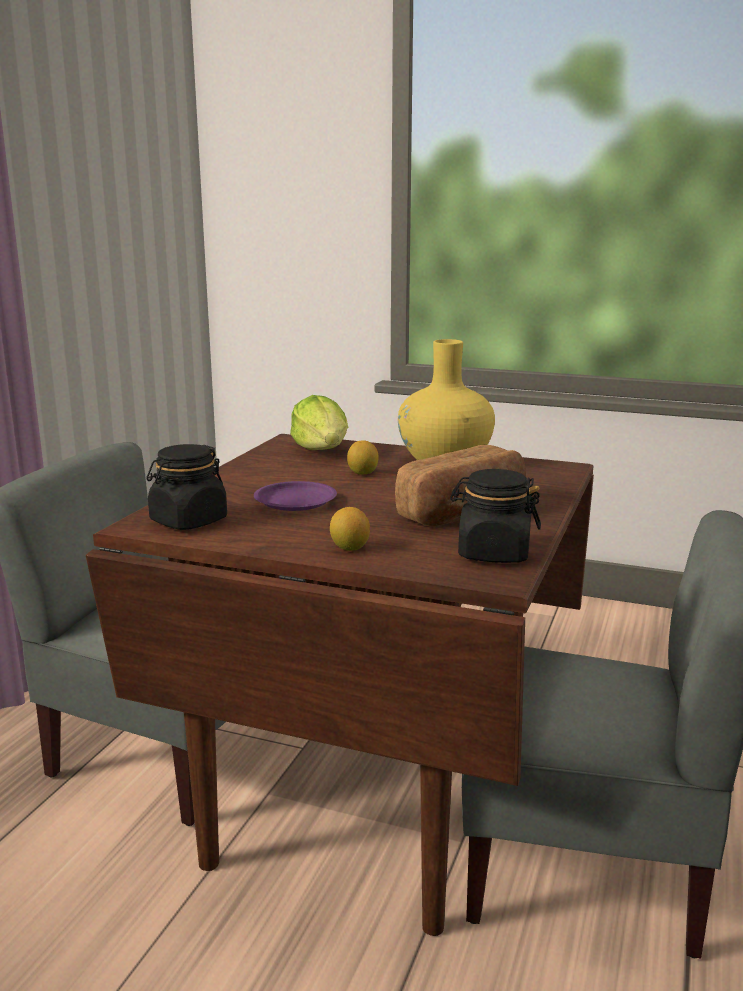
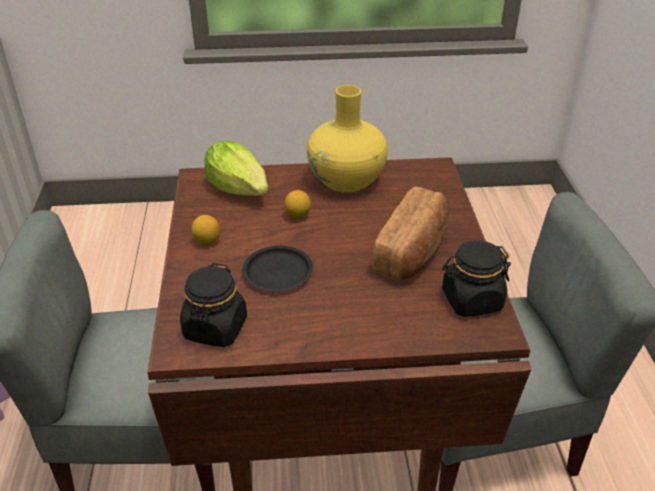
camera: 25 degrees left, 20 degrees up
(294, 501) = (277, 273): purple plate -> black plate
(350, 548) = (370, 326): lemon -> lemon (207, 241)

